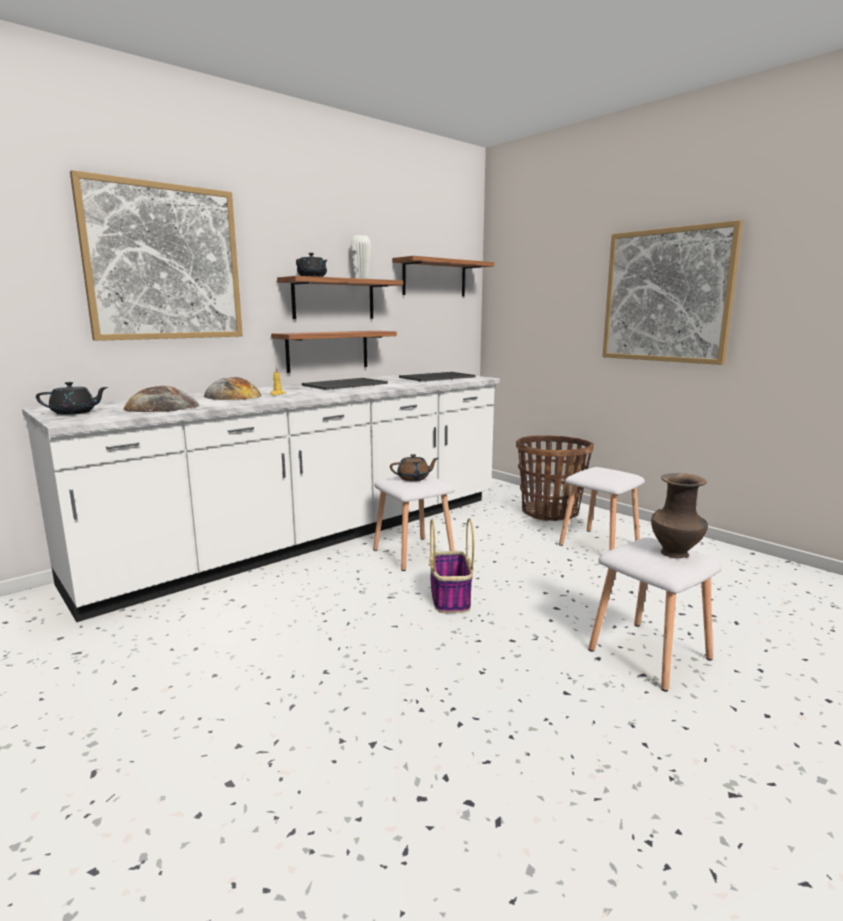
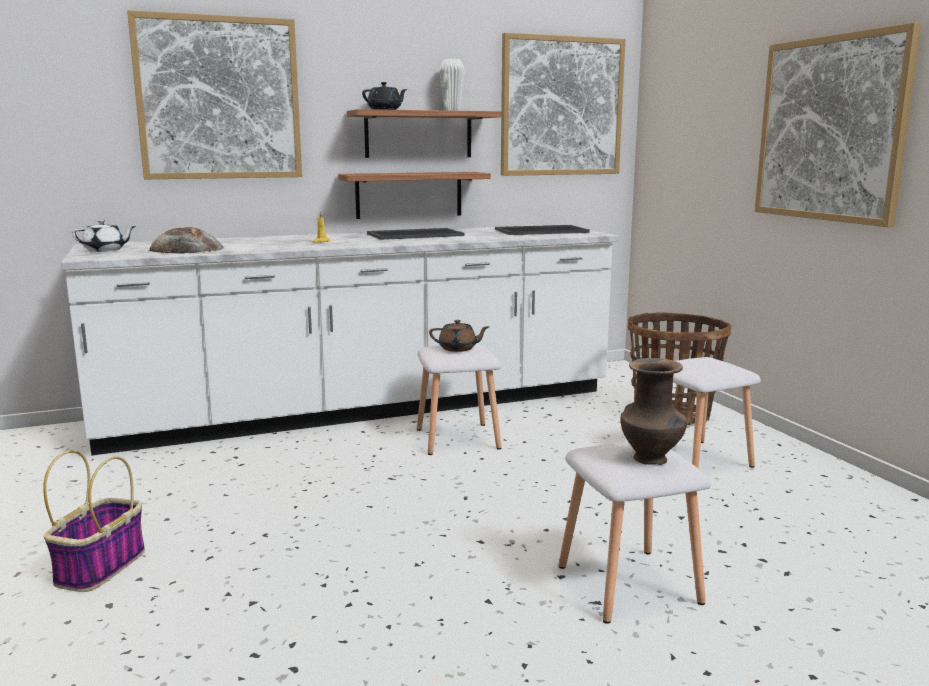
camera: 20 degrees right, 0 degrees up
(74, 413) = (105, 250): black teapot -> white teapot
(232, 396) = (274, 241): bread -> none
(434, 278) = (561, 107): shelf -> picture
(450, 597) = (454, 489): basket -> basket (101, 566)

